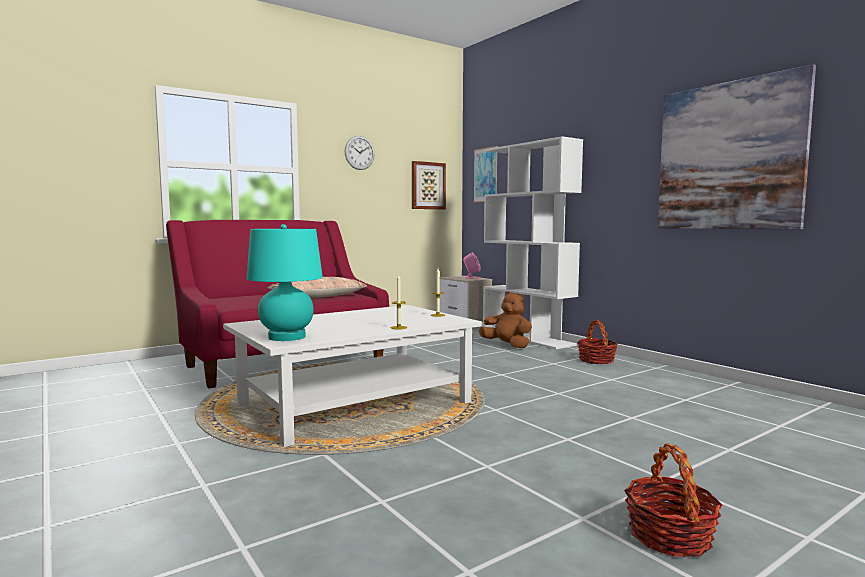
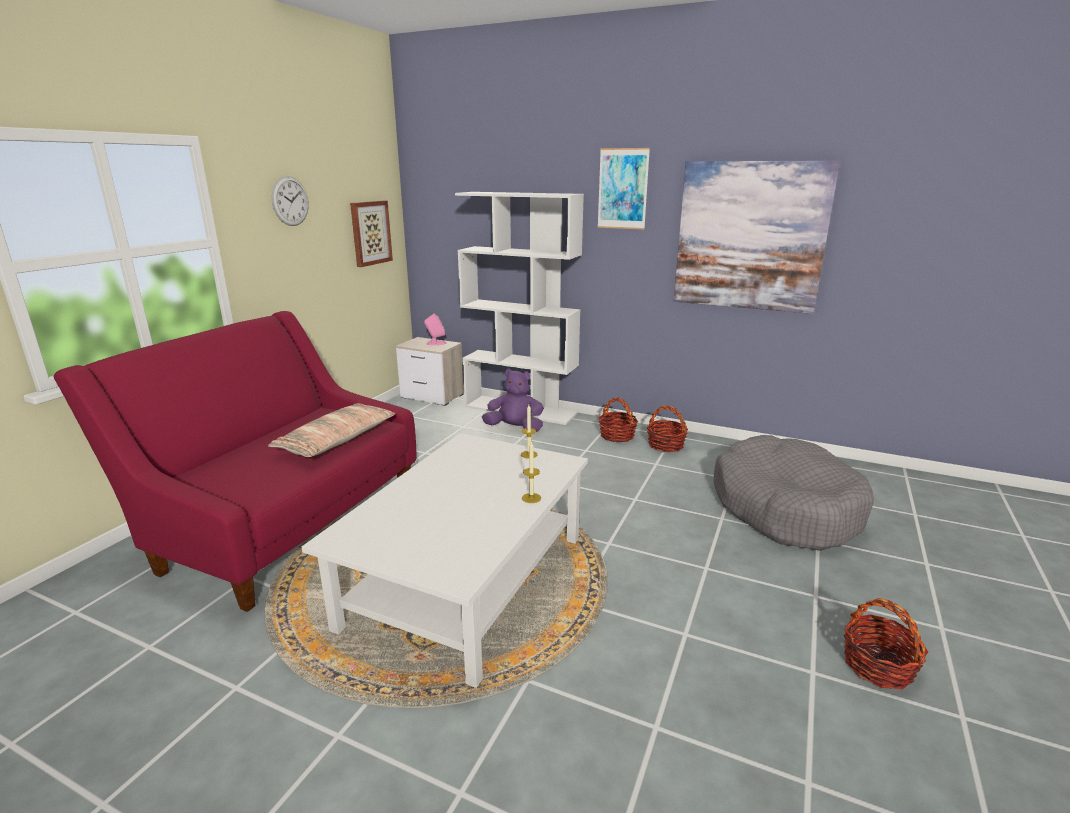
camera: 30 degrees left, 15 degrees up
(287, 337) = (443, 561): turquoise table lamp -> none
(485, 175) = (442, 216): picture -> picture (622, 189)
(507, 345) = (515, 428): brown plush toy -> purple plush toy
(639, 371) = (666, 445): none -> basket
(719, 424) = (785, 508): none -> grey dog bed

